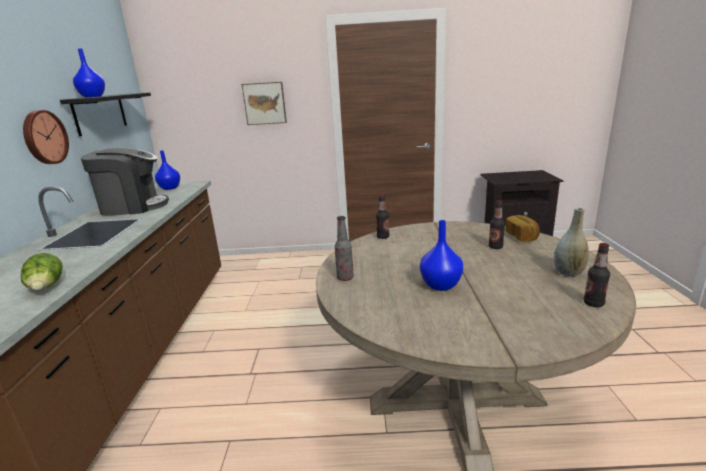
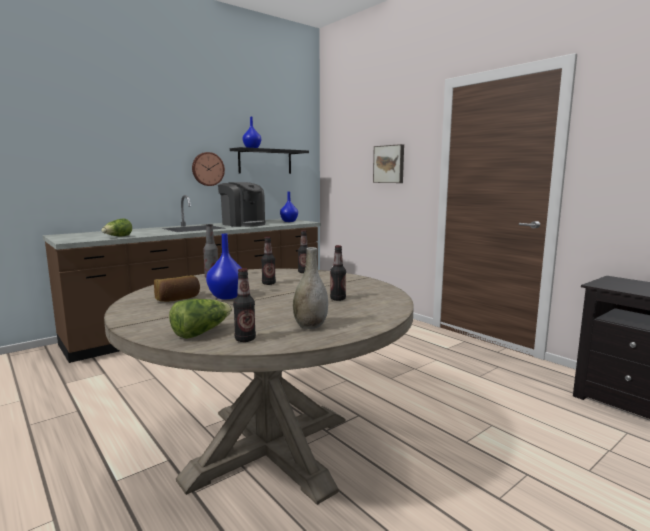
camera: 50 degrees right, 10 degrees down
(409, 259) = (268, 283): none -> bottle
(522, 237) = (384, 303): bread -> bread (178, 299)
(562, 318) = (201, 332): none -> lettuce

